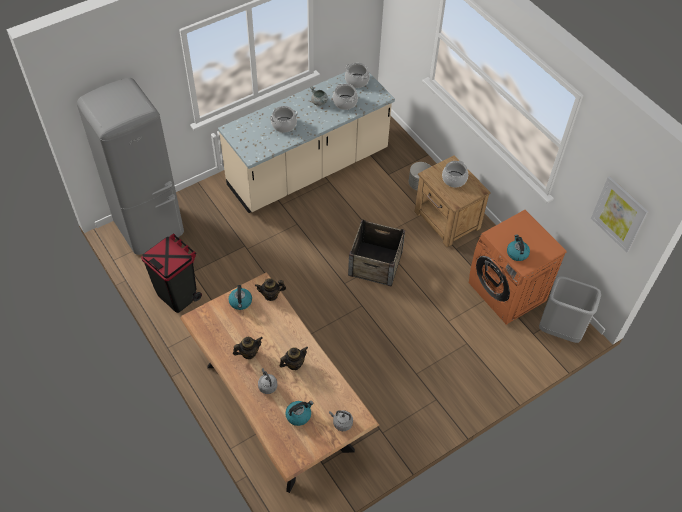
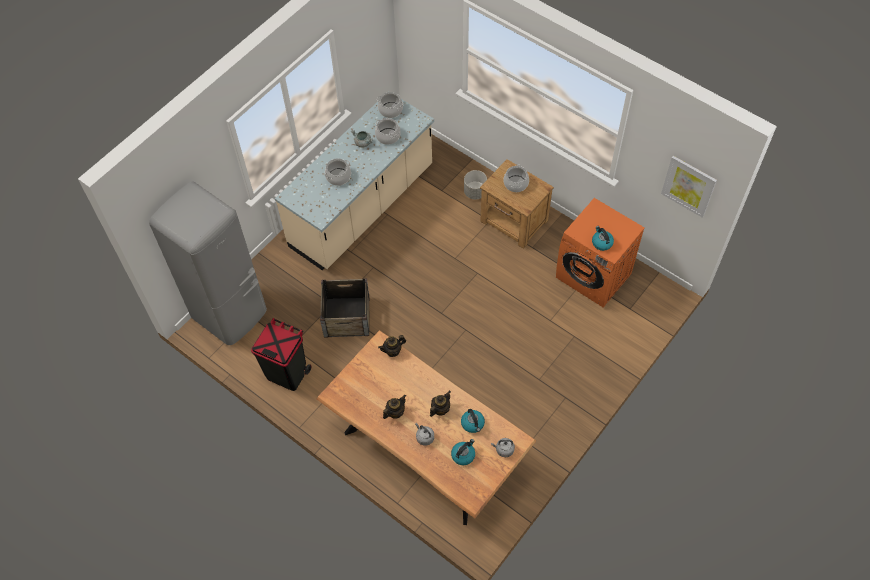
camera: 15 degrees left, 5 degrees up
(240, 302) = (367, 366): kettle -> kettle (473, 424)
(375, 263) = (462, 284): crate -> crate (346, 316)
(559, 331) = (652, 298): grey trash can -> none

